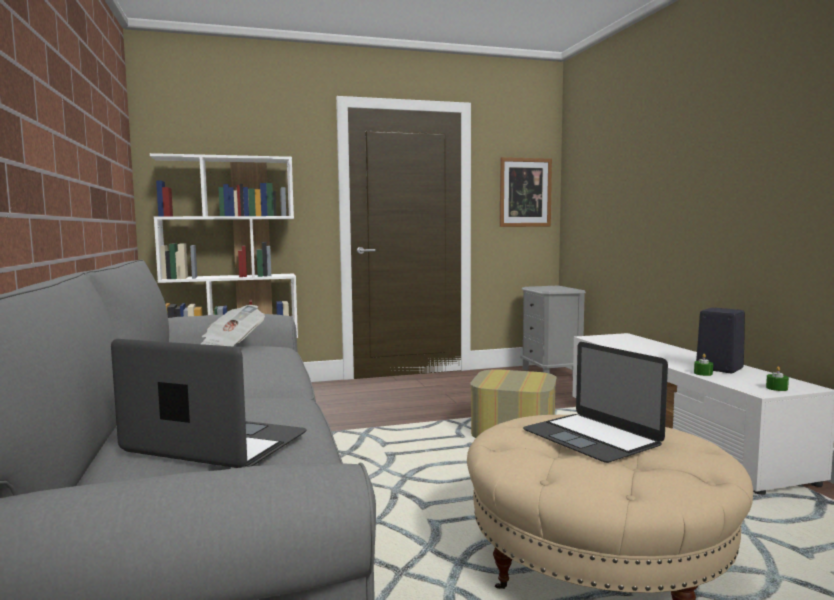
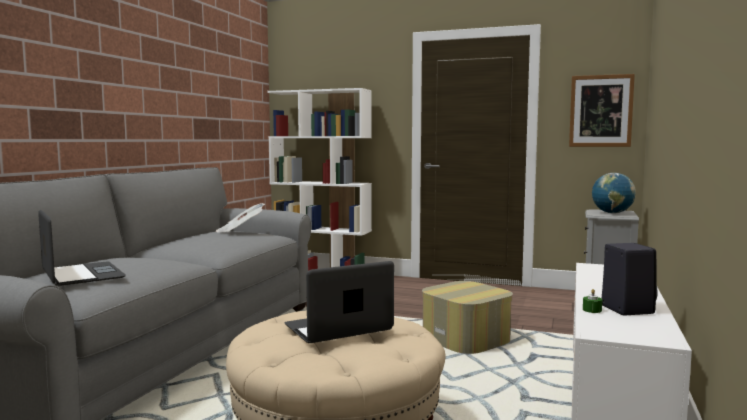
camera: 35 degrees right, 0 degrees up
(554, 288) = (612, 213): none -> globe
(591, 437) = (338, 327): laptop -> laptop turned 60 degrees clockwise
(776, 388) = (623, 334): green candle -> none

